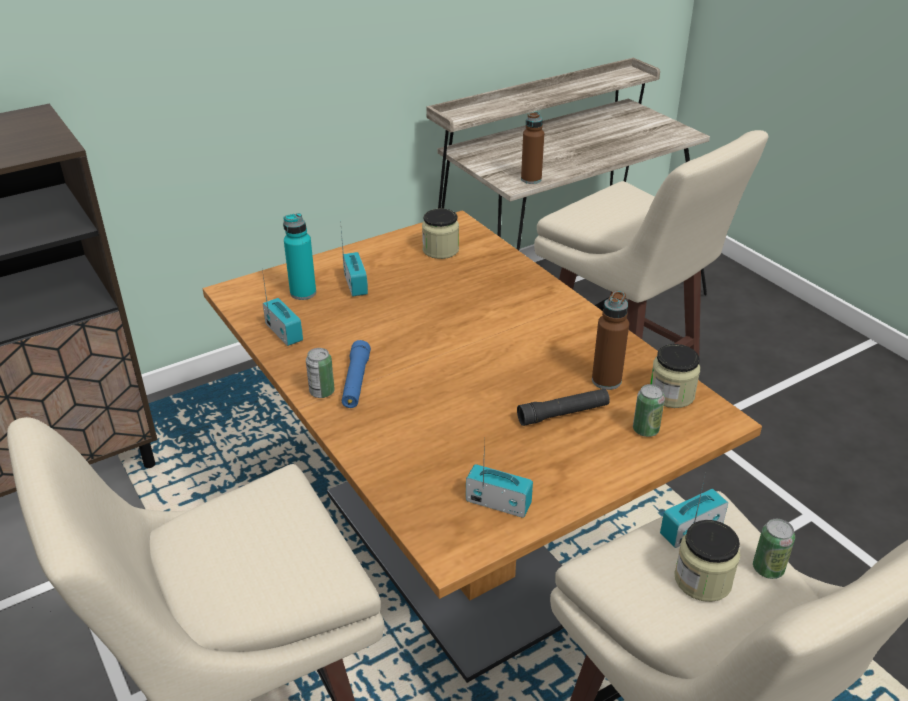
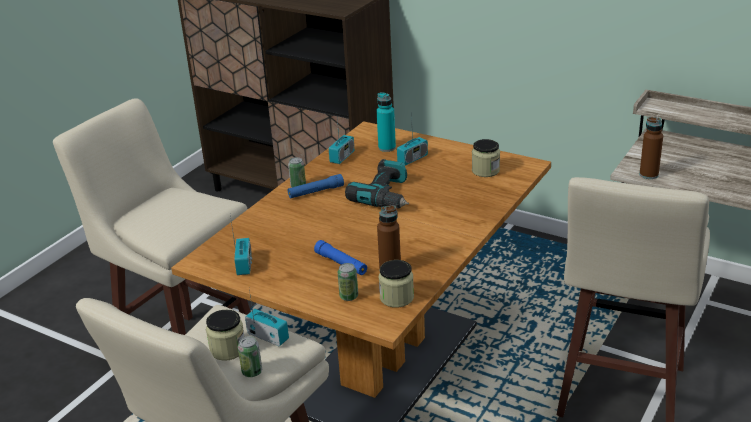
camera: 65 degrees right, 5 degrees down
(427, 330) = (386, 196): none -> power drill
(563, 414) = (341, 263): black flashlight -> blue flashlight

